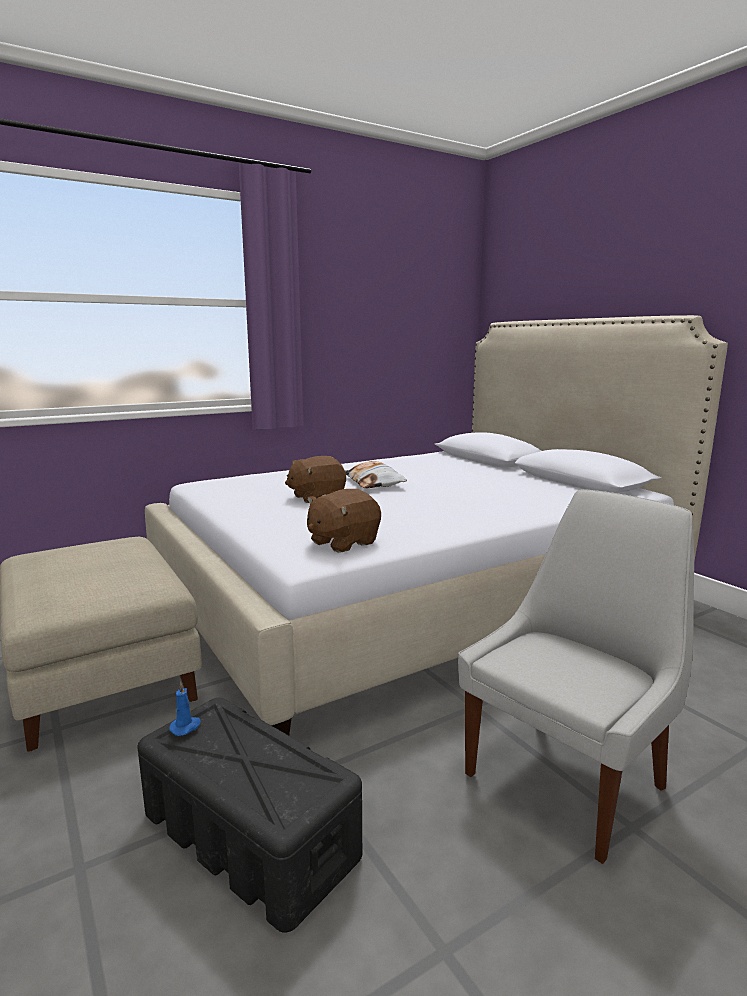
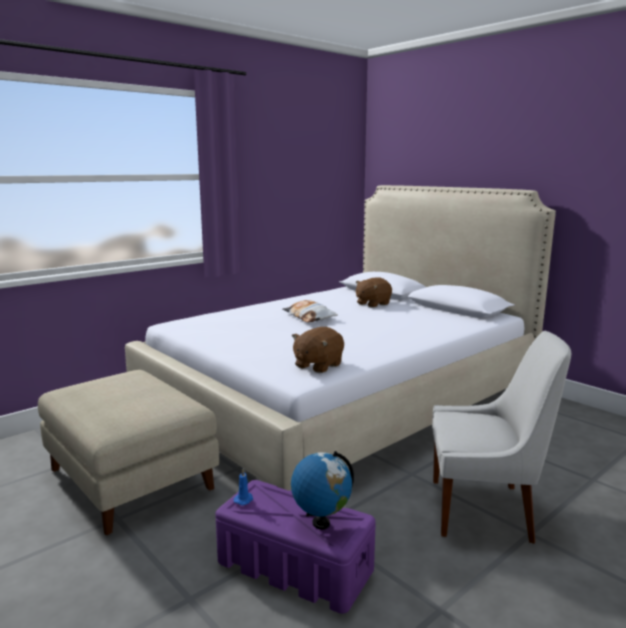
camera: 10 degrees left, 0 degrees up
(248, 834) = (294, 566): black storage box -> purple storage box
(274, 779) = (321, 523): none -> globe
(316, 497) = (274, 331): brown plush toy -> brown plush toy (372, 304)
(568, 777) = (485, 510): white chair -> white chair turned 60 degrees clockwise

